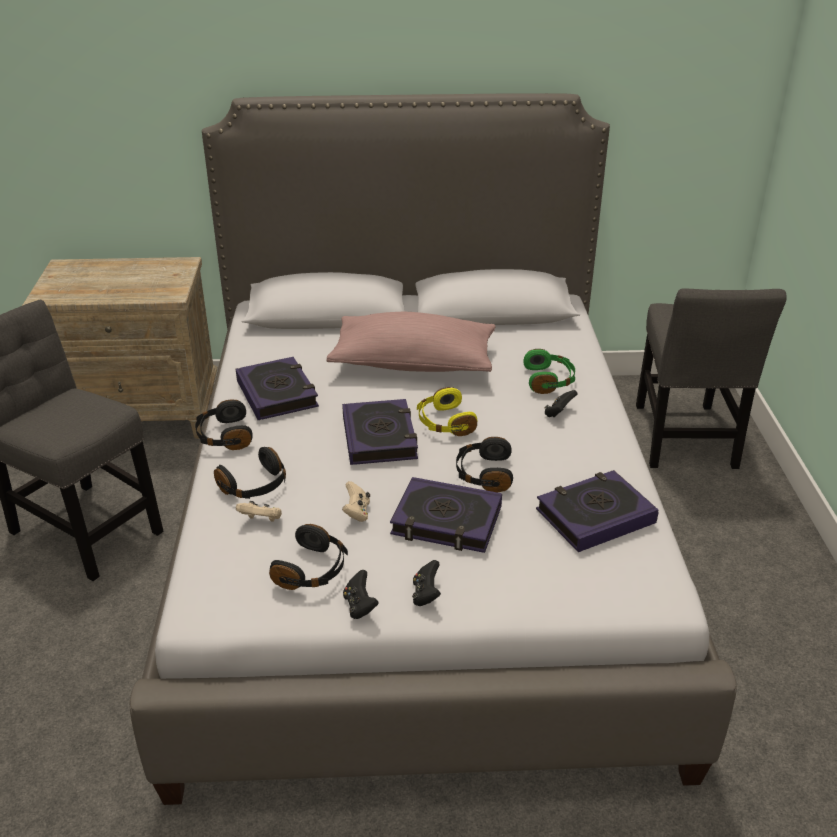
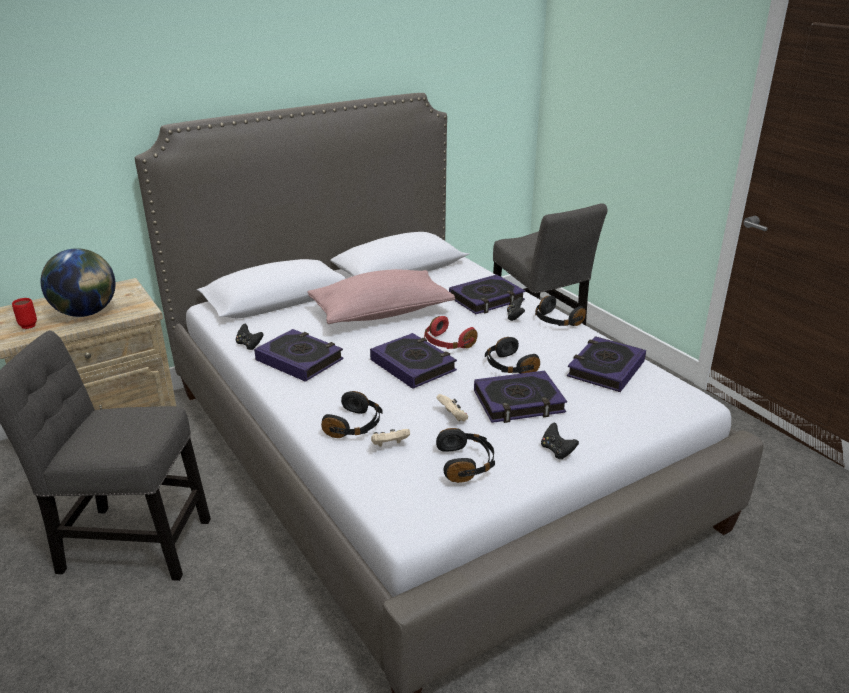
camera: 30 degrees left, 5 degrees down
(69, 284) = (28, 324): none -> red mug
(123, 285) = (86, 313): none -> globe
(224, 436) = (289, 400): black headphones -> black headphones (556, 321)
(360, 606) = (523, 474): black game controller -> black game controller (249, 345)
(444, 423) = (447, 343): yellow headphones -> red headphones
(549, 380) = (486, 299): green headphones -> book

